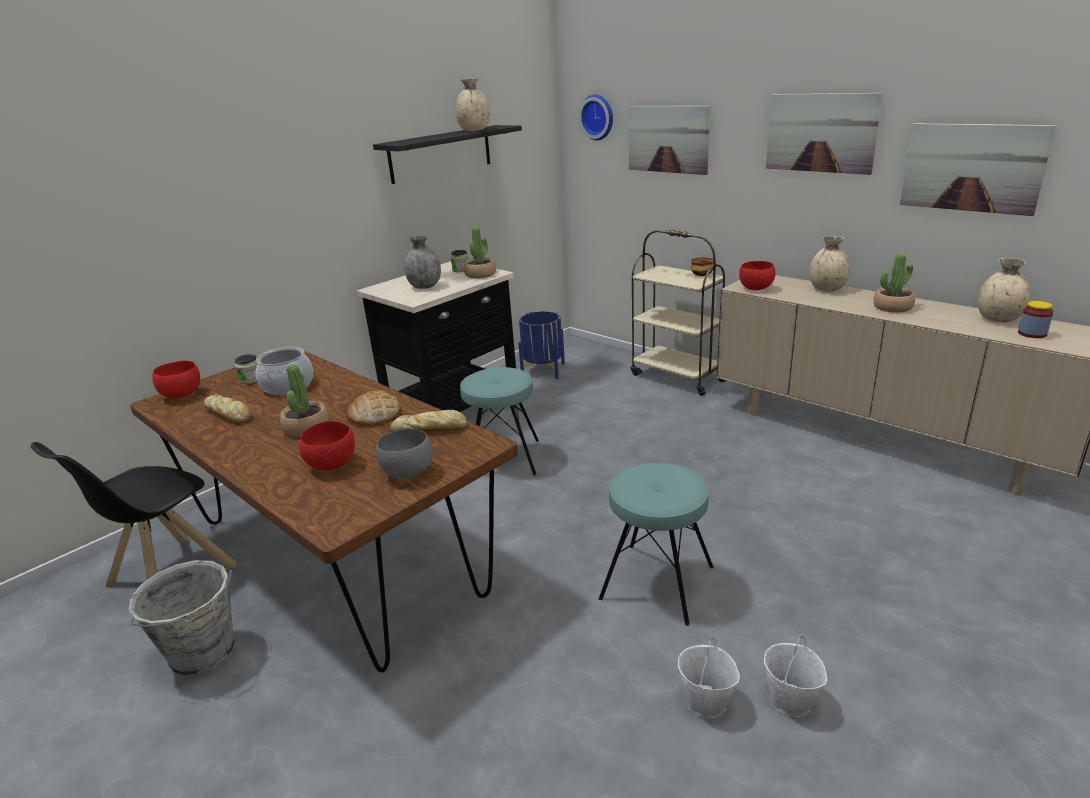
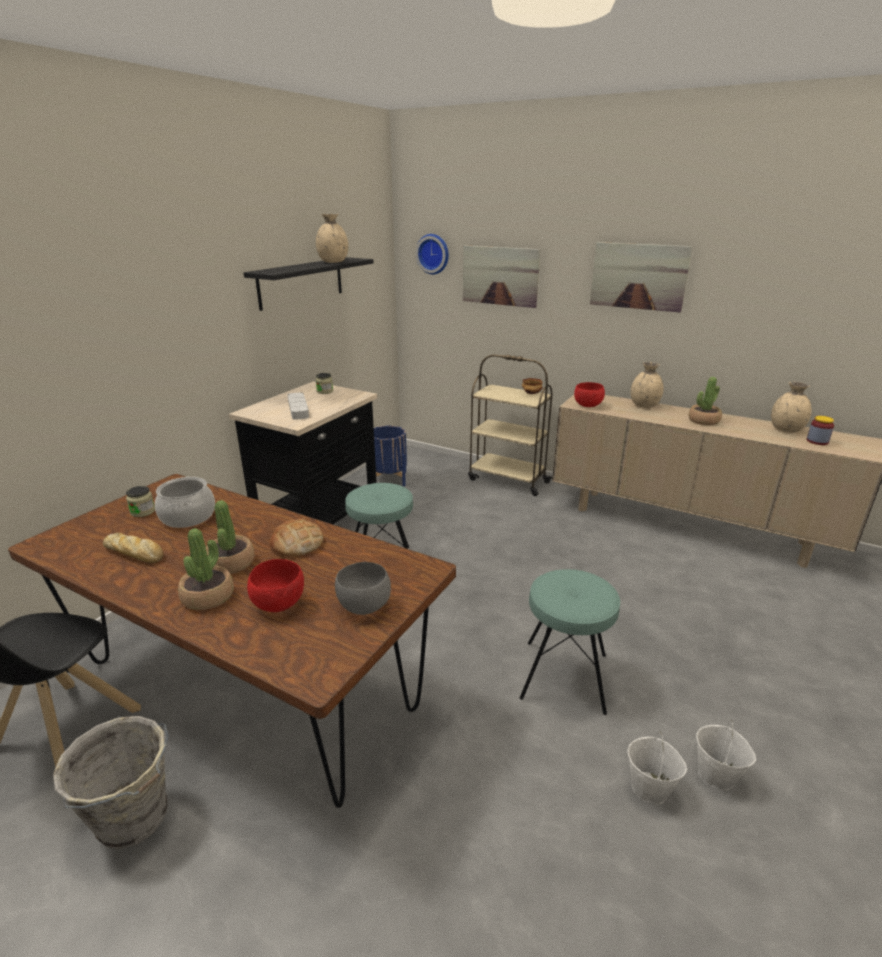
camera: 15 degrees left, 0 degrees up
(182, 394) = (69, 533): red bowl -> none
(425, 286) = (298, 409): grey vase -> grey tray
(431, 429) = (364, 556): bread -> none
(480, 274) = (346, 396): potted plant -> potted plant (208, 596)
(972, 167) = (763, 309): picture -> none

